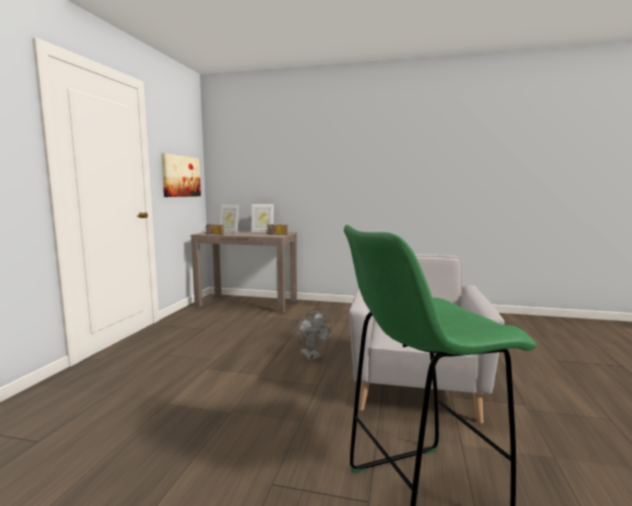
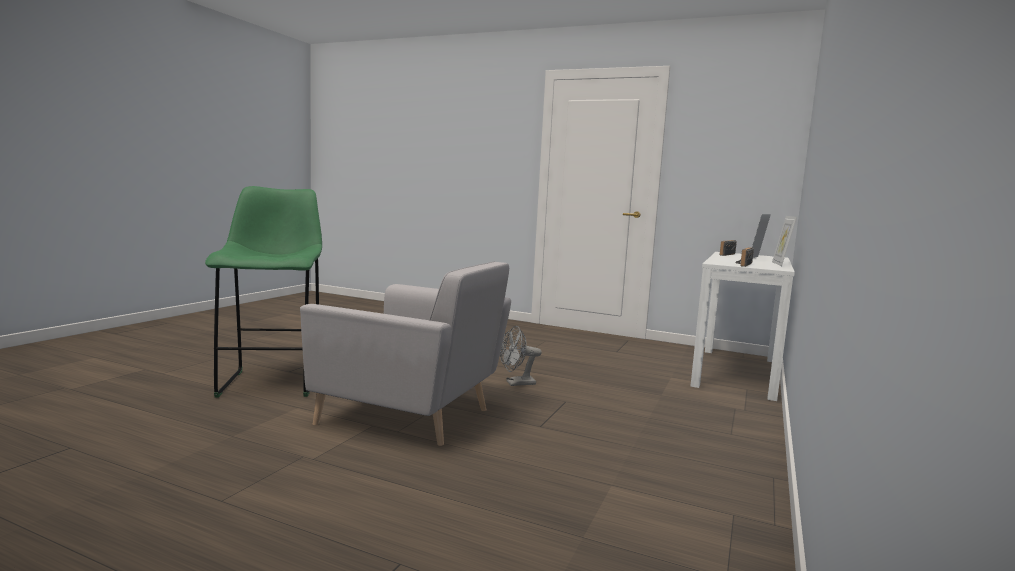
camera: 100 degrees right, 0 degrees up
(180, 176) = (728, 172): picture -> none
(247, 303) = (736, 372): brown console table -> white console table

